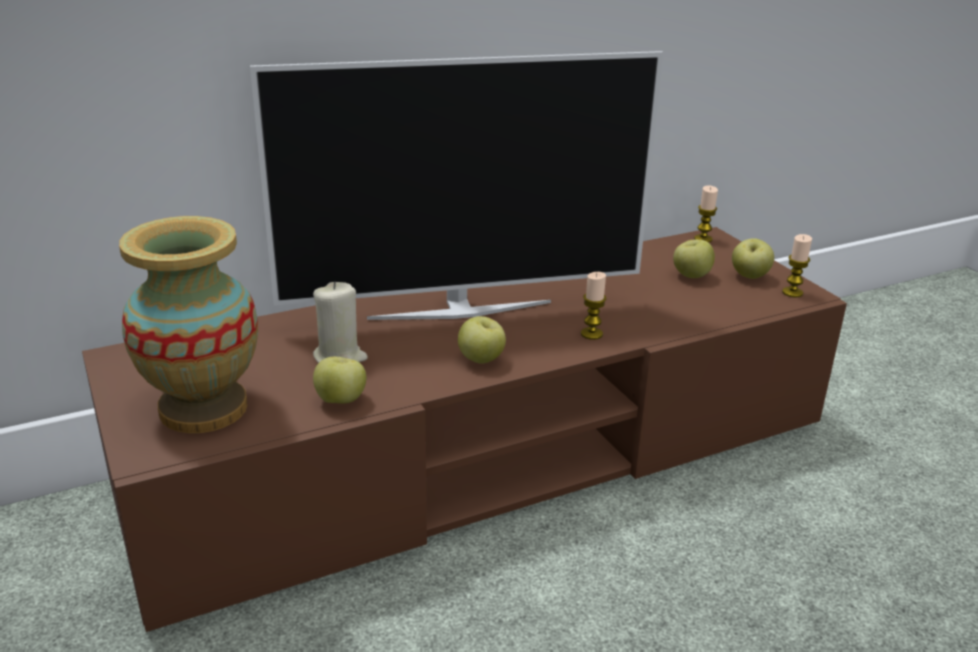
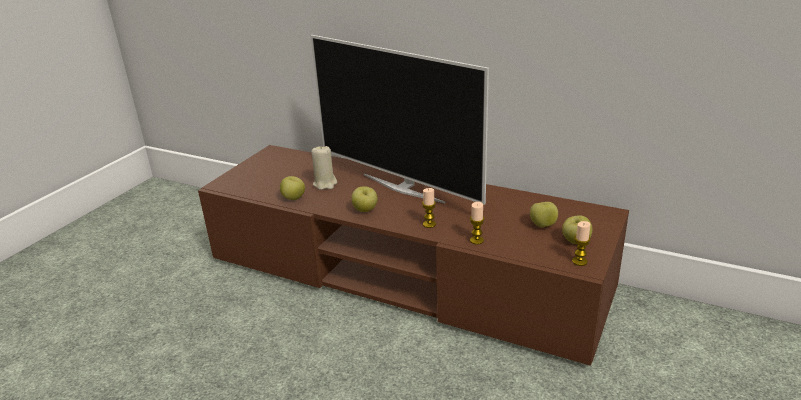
camera: 55 degrees right, 0 degrees up
(204, 409) = (257, 179): vase -> none
(703, 239) = (601, 212): candle -> candle (476, 240)

